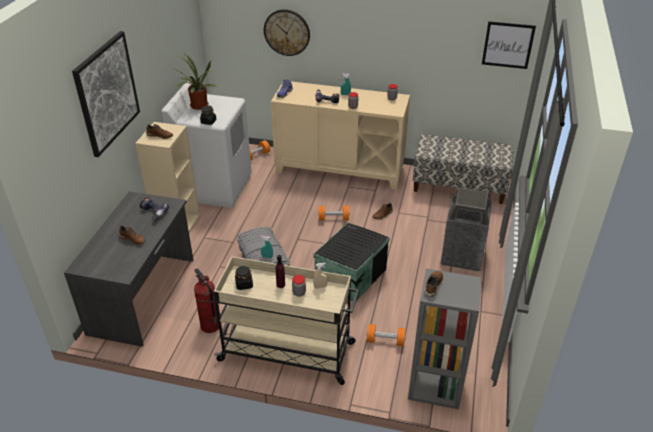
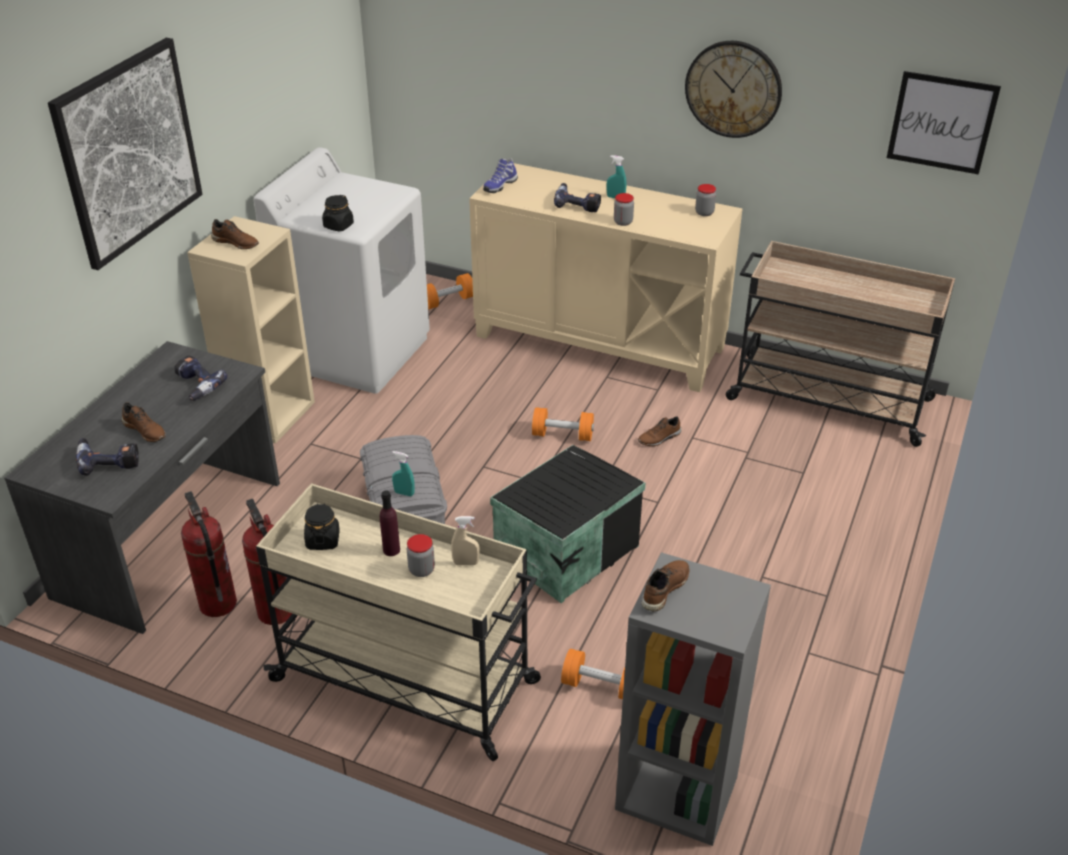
camera: 10 degrees right, 0 degrees up
(118, 257) = (109, 460): none -> power drill
(178, 326) = (218, 604): none -> fire extinguisher
(198, 106) = (327, 196): potted plant -> none
(287, 32) = (515, 69): wall clock -> wall clock (733, 89)
(459, 186) = (826, 399): bench -> beige cart
(462, 256) = (798, 537): trash can -> none

